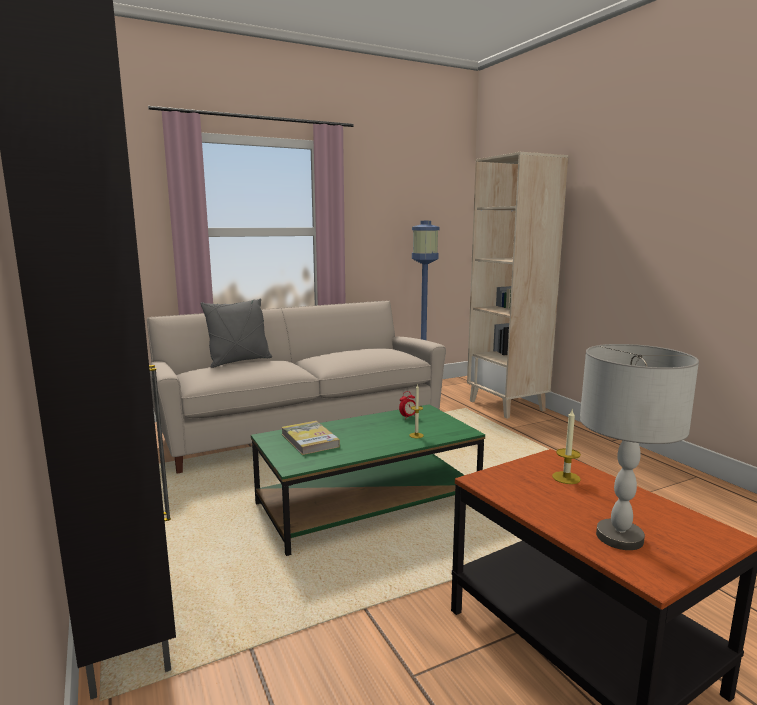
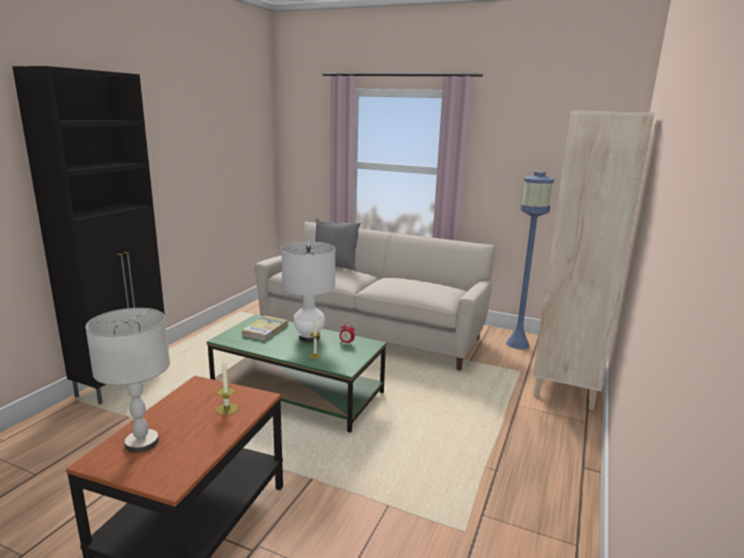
camera: 50 degrees right, 5 degrees up
(367, 427) = (309, 337): none -> white table lamp

